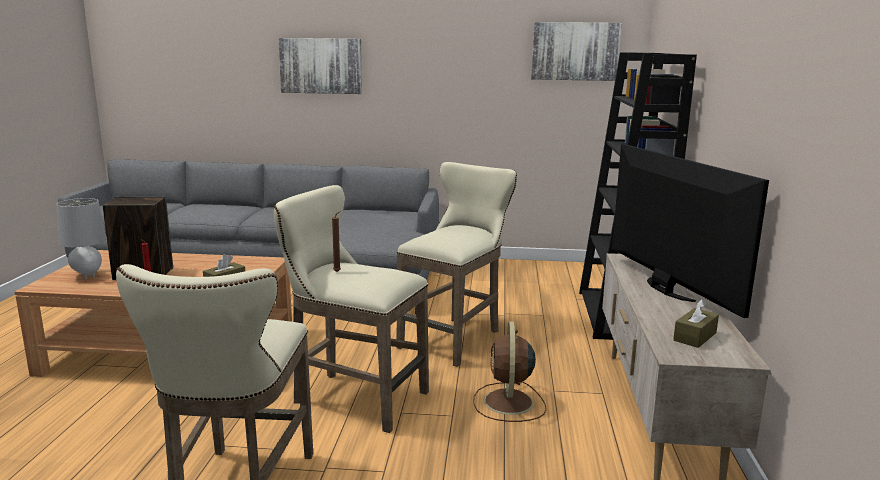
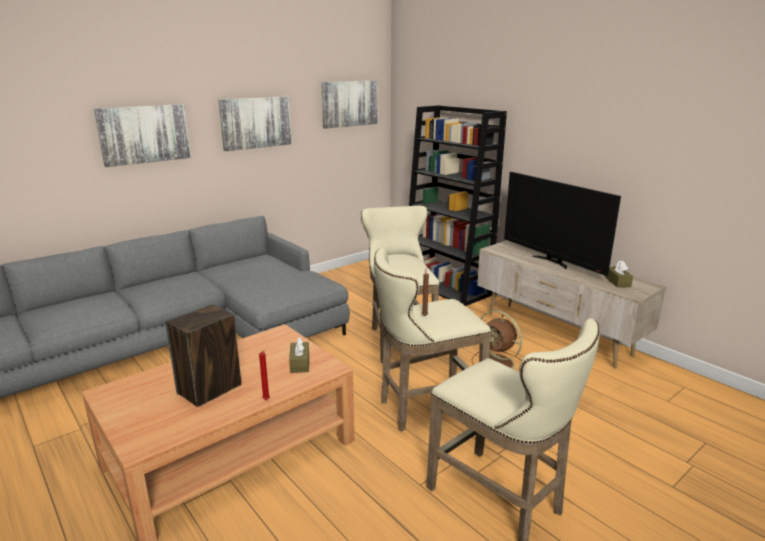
camera: 45 degrees left, 5 degrees up
(88, 276) = (160, 416): grey table lamp -> none
(440, 65) = (255, 122): none -> picture
(665, 290) = (552, 261): television -> television turned 150 degrees counterclockwise

